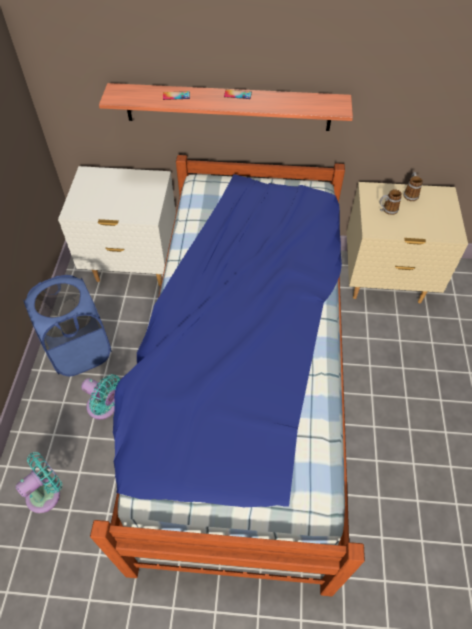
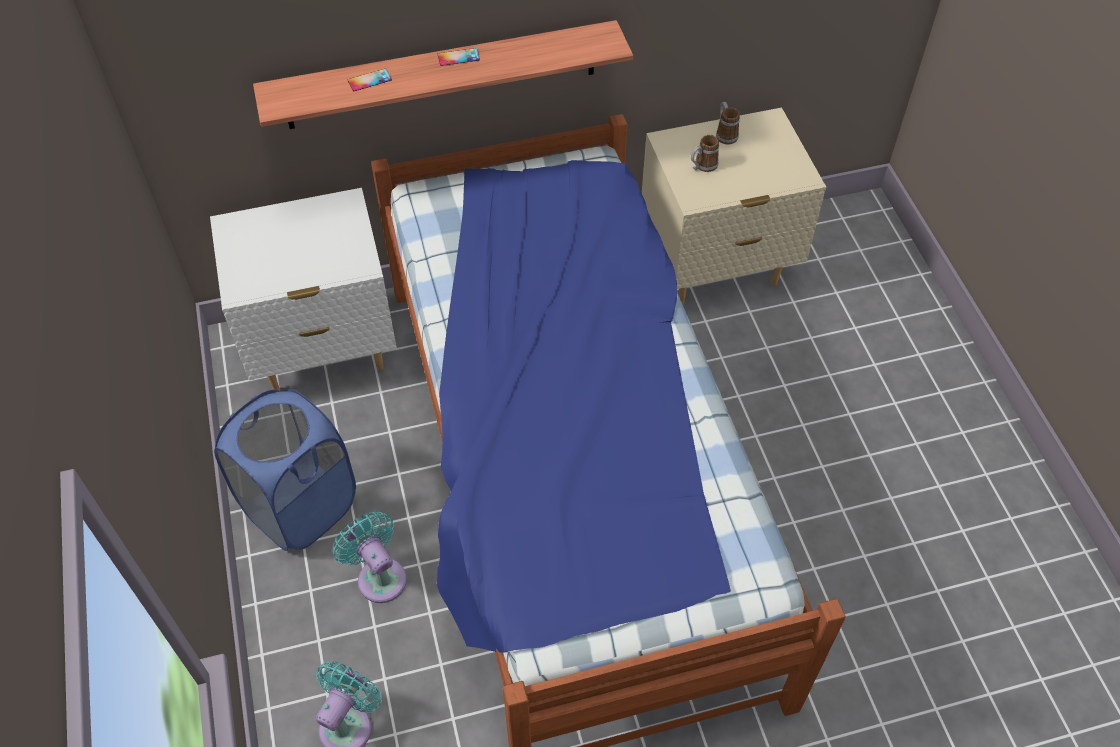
camera: 20 degrees left, 0 degrees up
(105, 407) = (379, 576): turquoise fan -> turquoise fan turned 135 degrees counterclockwise

